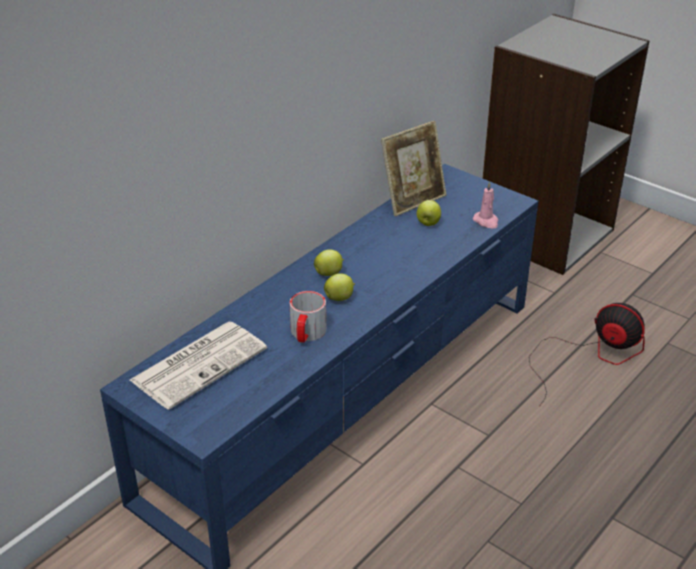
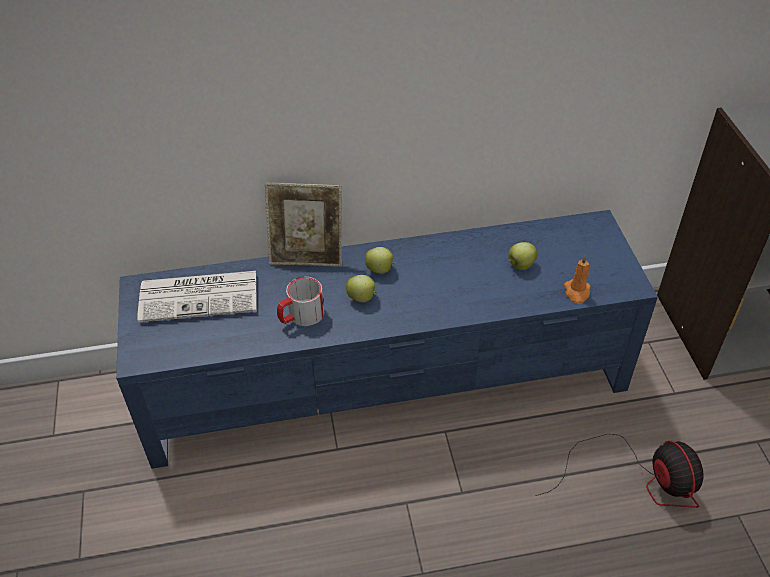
camera: 40 degrees right, 10 degrees up
(413, 200) = (534, 235): picture frame -> picture frame (307, 256)
(486, 221) = (577, 292): pink candle -> orange candle

